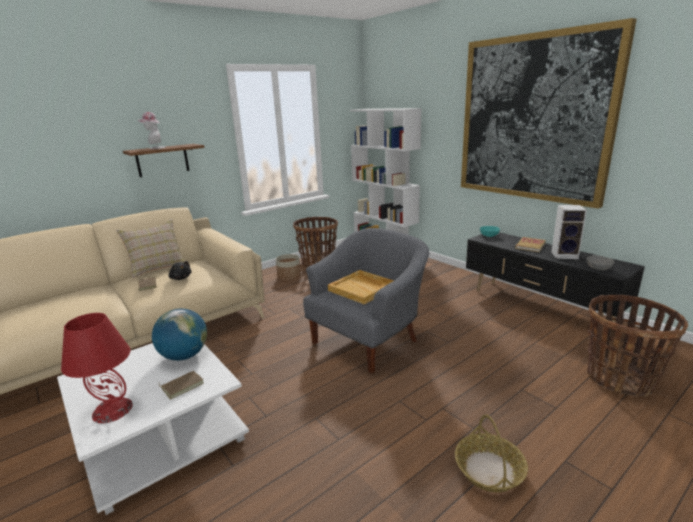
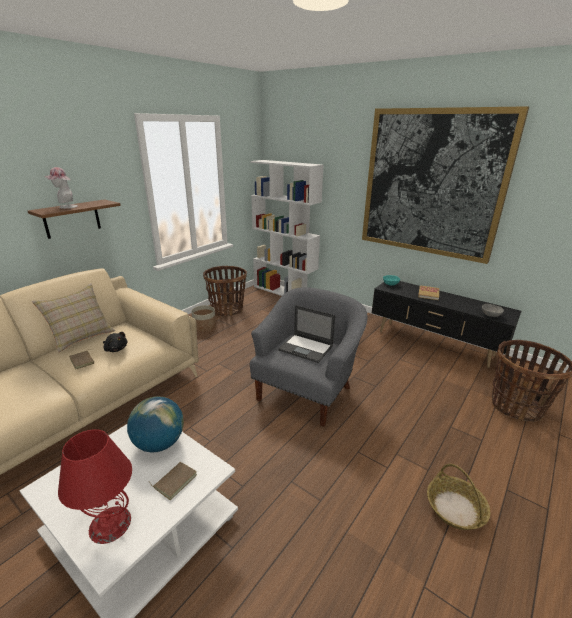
camera: 15 degrees left, 5 degrees up
(362, 289) = (306, 348): beige tray -> laptop
(565, 255) = (459, 302): speaker -> none

